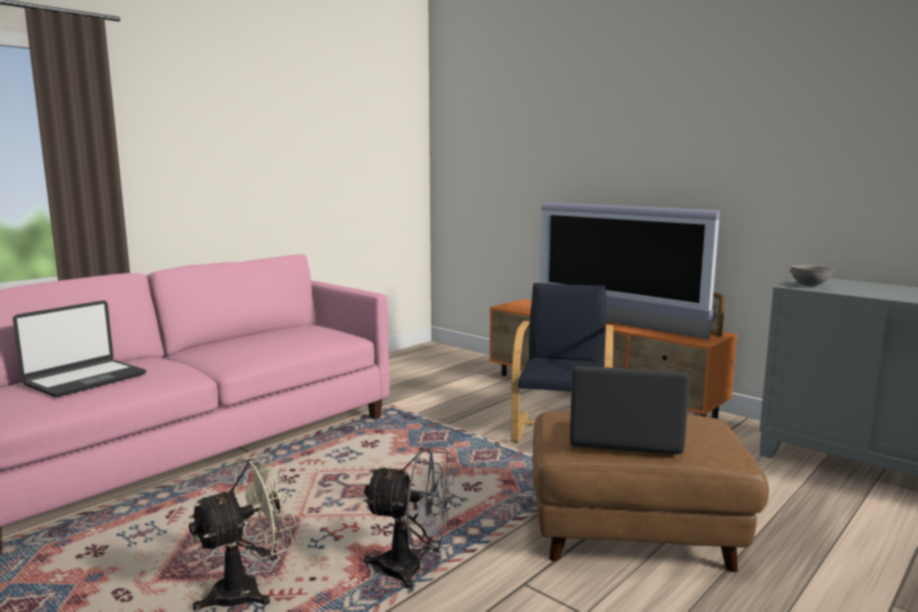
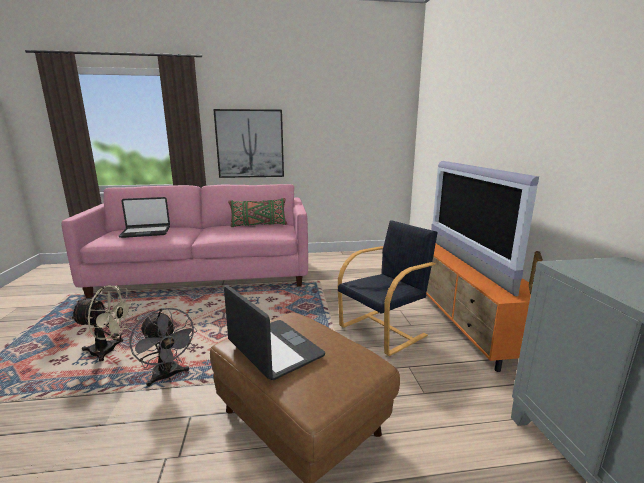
camera: 40 degrees right, 5 degrees up
(201, 187) = (250, 144): none -> picture
(274, 331) = (258, 225): none -> green pillow
(809, 285) = (585, 269): grey bowl -> none

